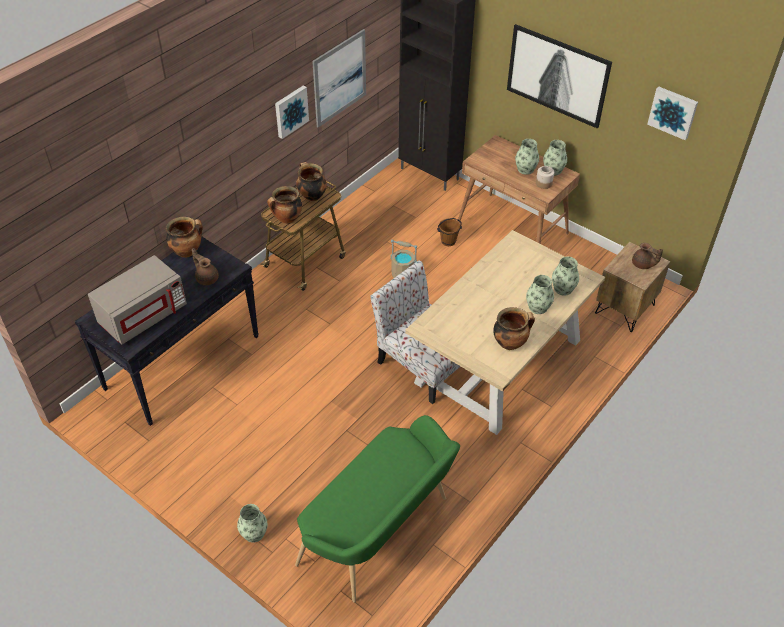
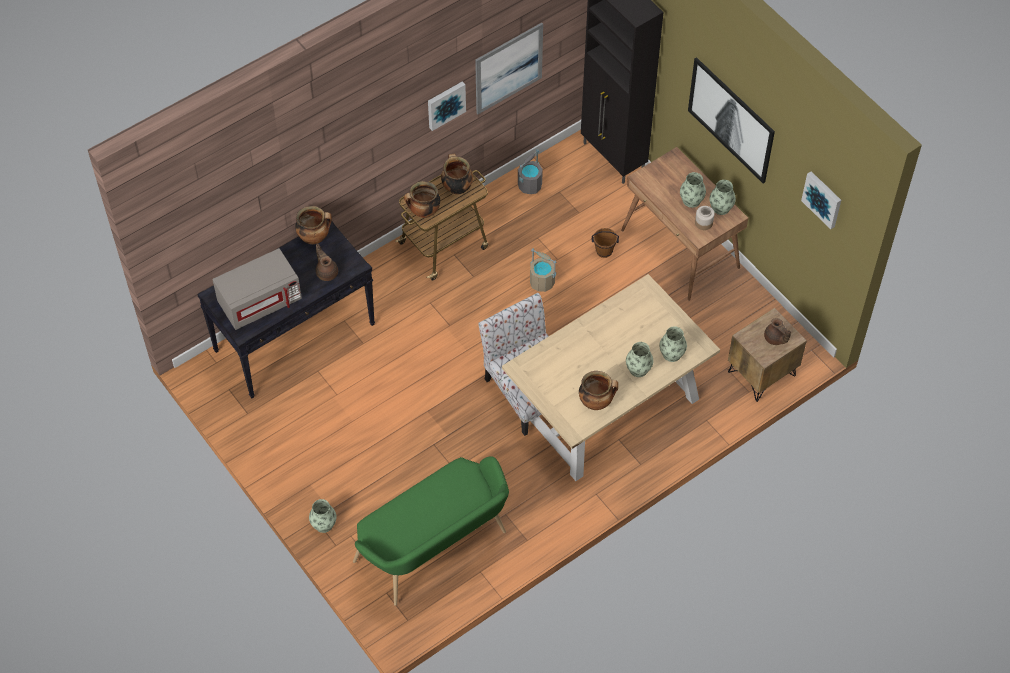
camera: 15 degrees right, 10 degrees up
(366, 204) = (530, 185): none -> grey bucket

